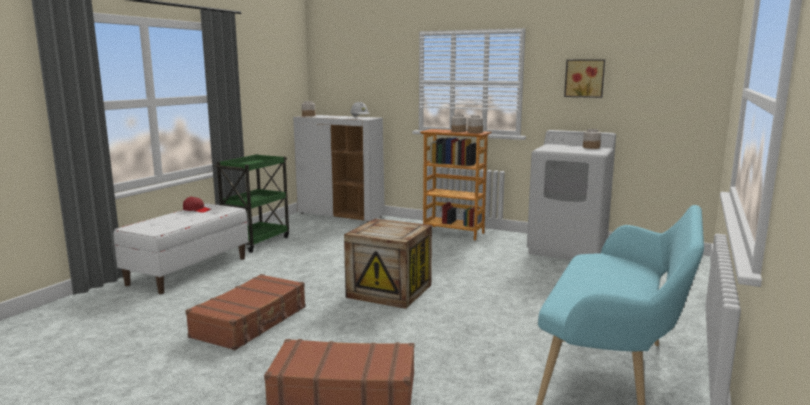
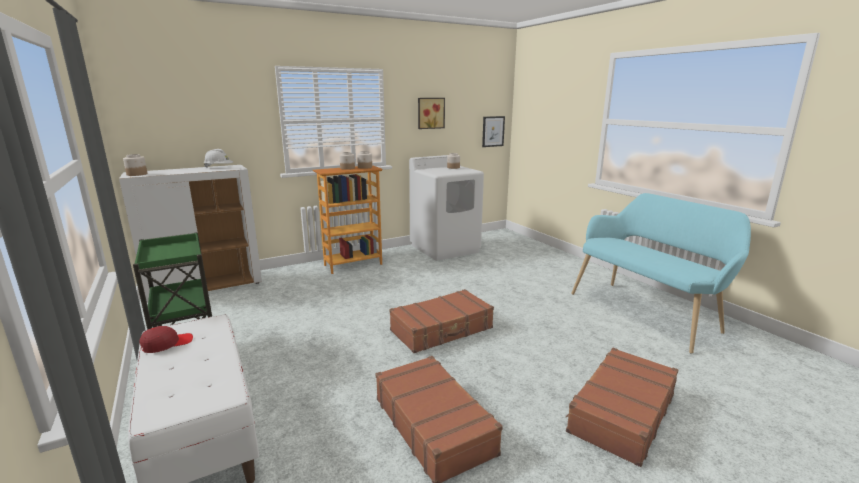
camera: 55 degrees left, 5 degrees up
(389, 291) = (442, 330): crate -> brown suitcase
(690, 107) = (493, 131): none -> picture

